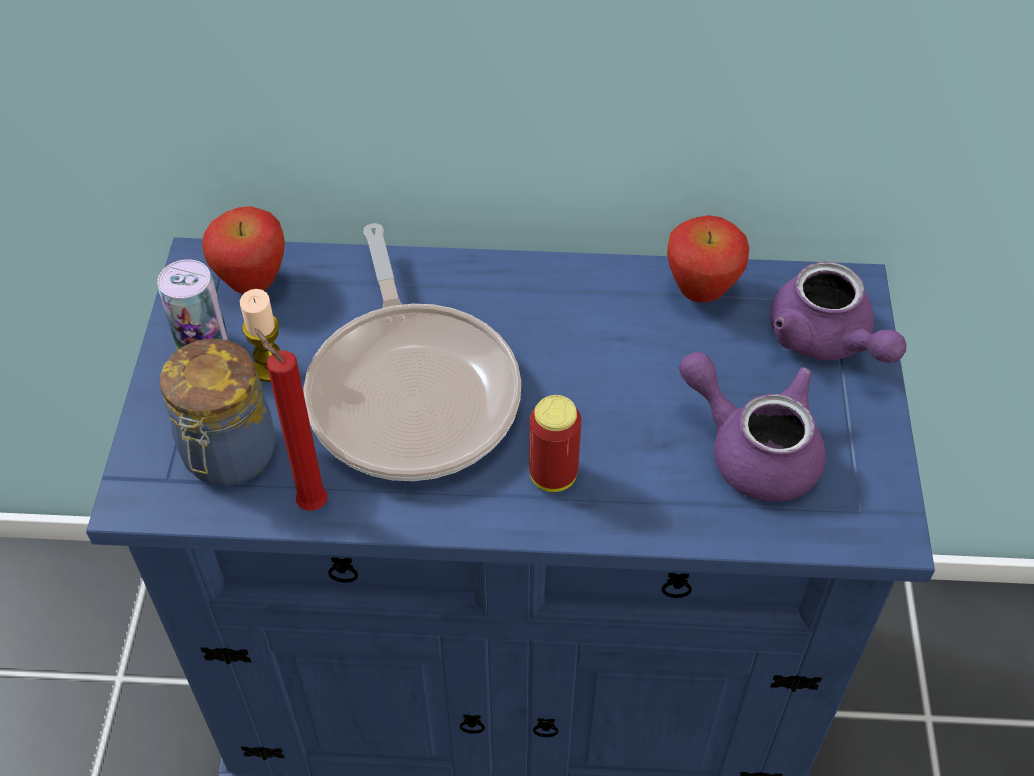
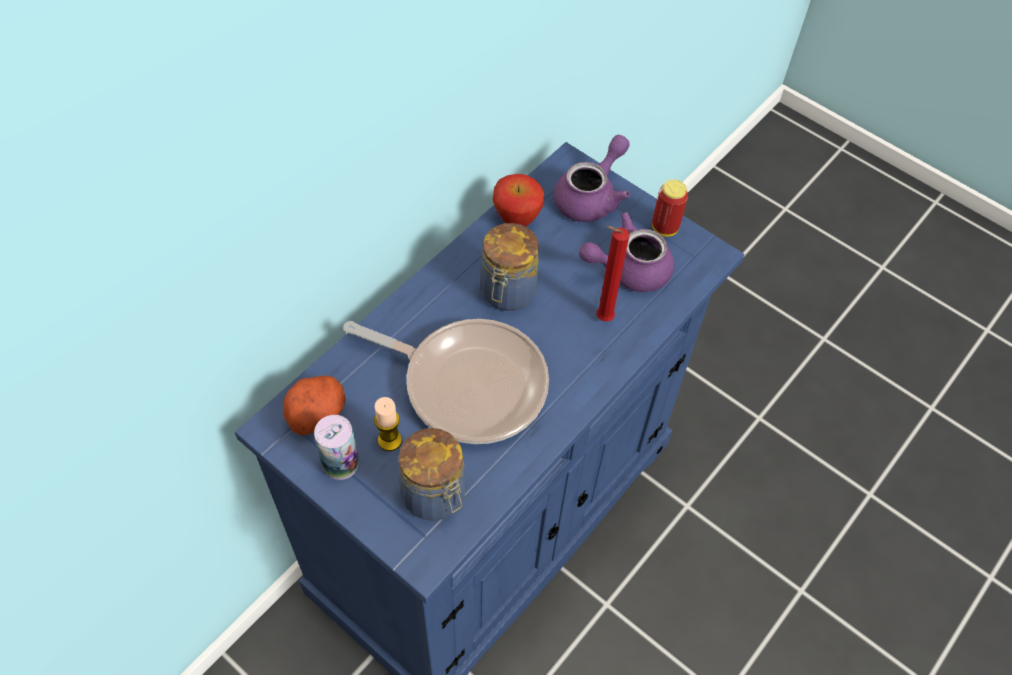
camera: 55 degrees left, 5 degrees up
(253, 284) = (316, 412): apple -> potato
(309, 502) = (500, 475): red candle -> red candle (601, 318)
(553, 475) = (575, 358): can -> can (664, 228)
(581, 349) = (507, 293): none -> jar
(826, 341) = (591, 197): purple teapot -> purple teapot turned 60 degrees counterclockwise

